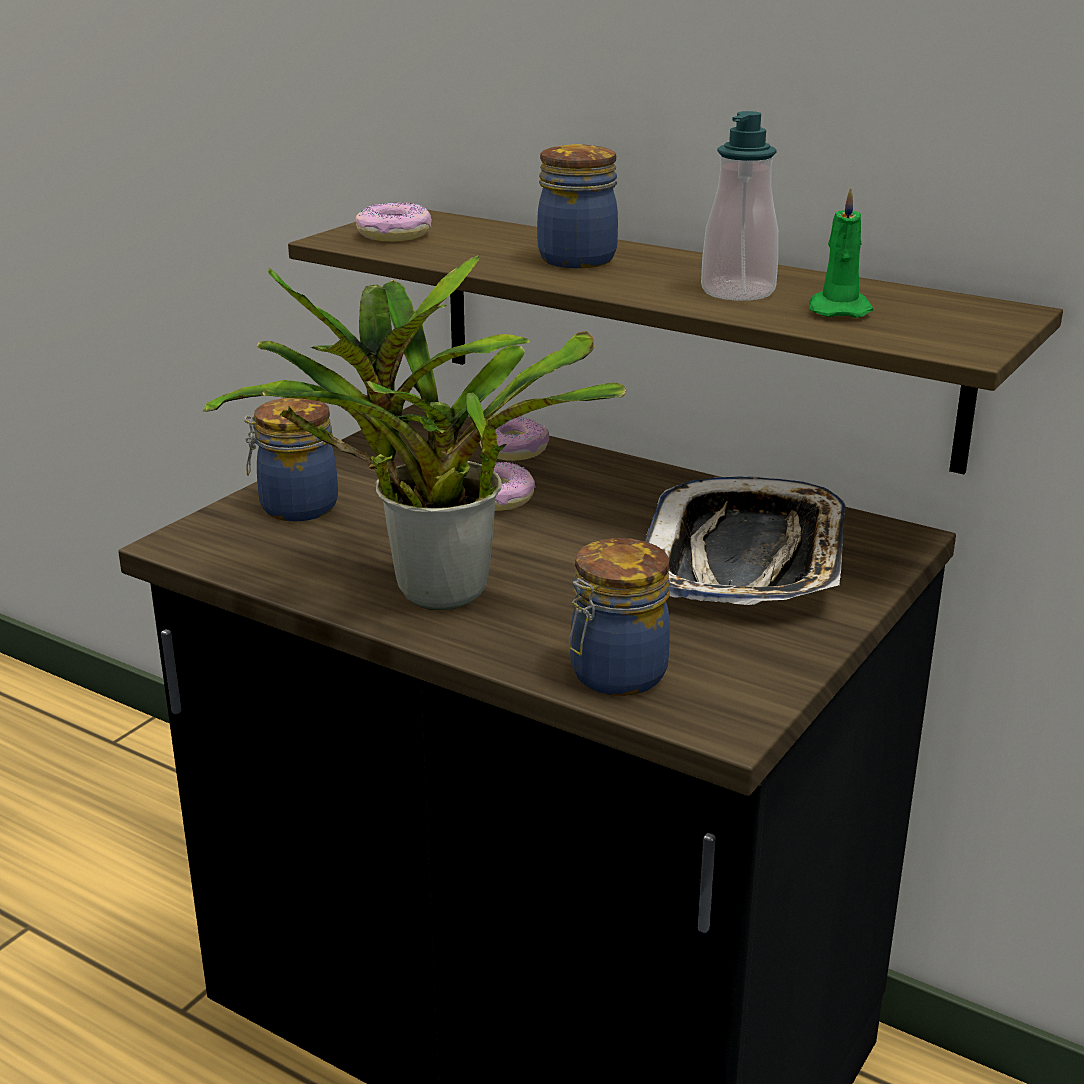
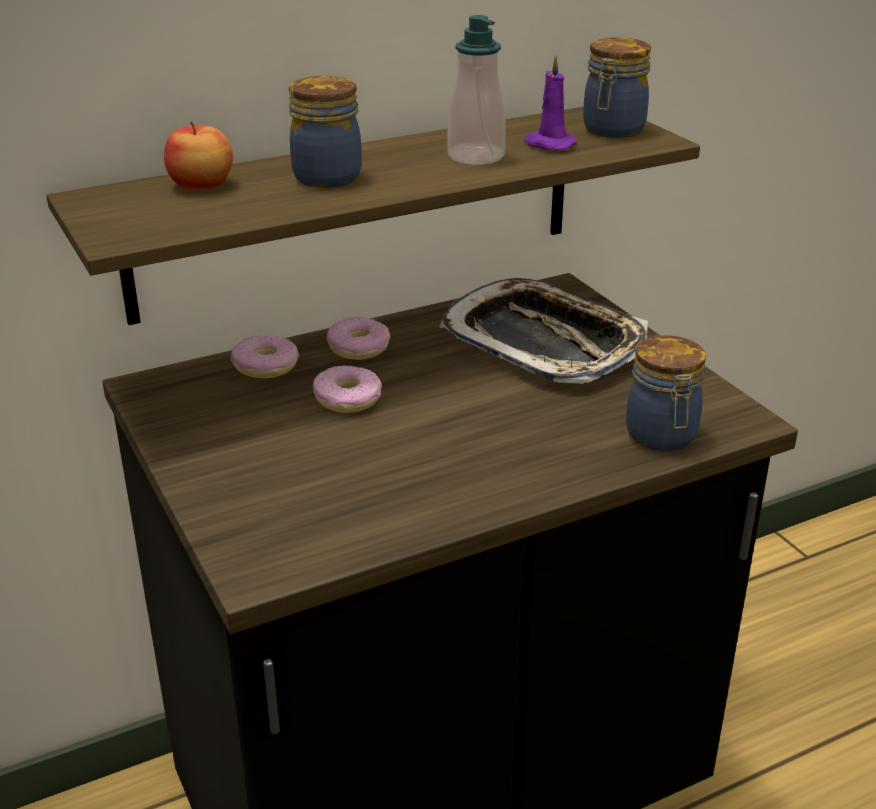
camera: 60 degrees left, 5 degrees up
(295, 507) = (254, 493): jar -> jar (612, 130)
(394, 234) = (143, 216): donut -> donut (358, 347)
(429, 591) = (477, 471): potted plant -> none
(488, 233) = (202, 185): none -> apple
(838, 310) = (548, 144): green candle -> purple candle

